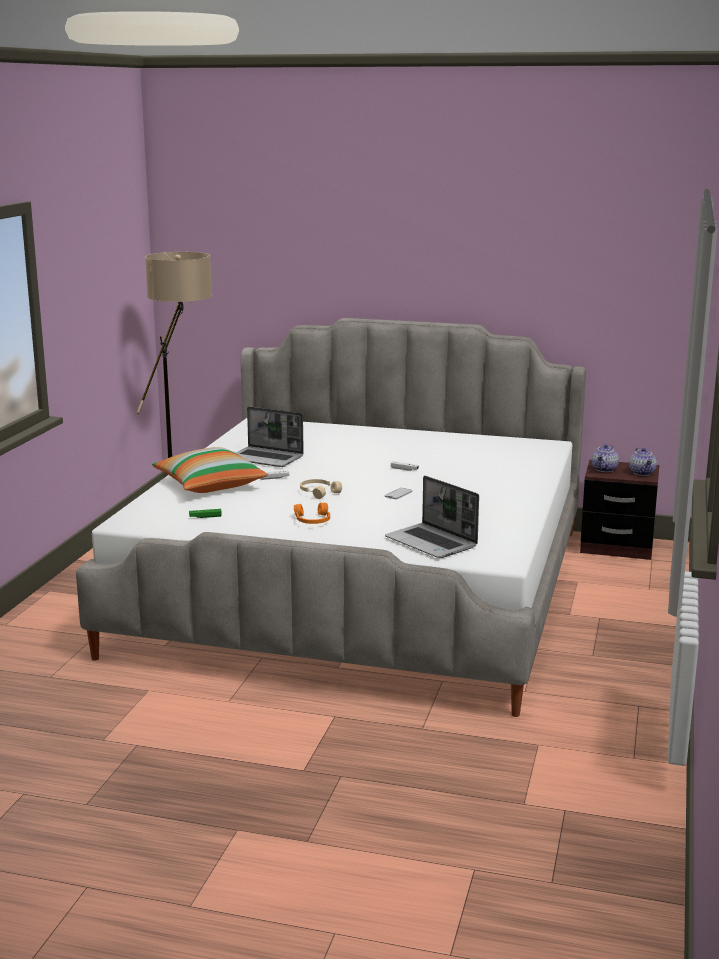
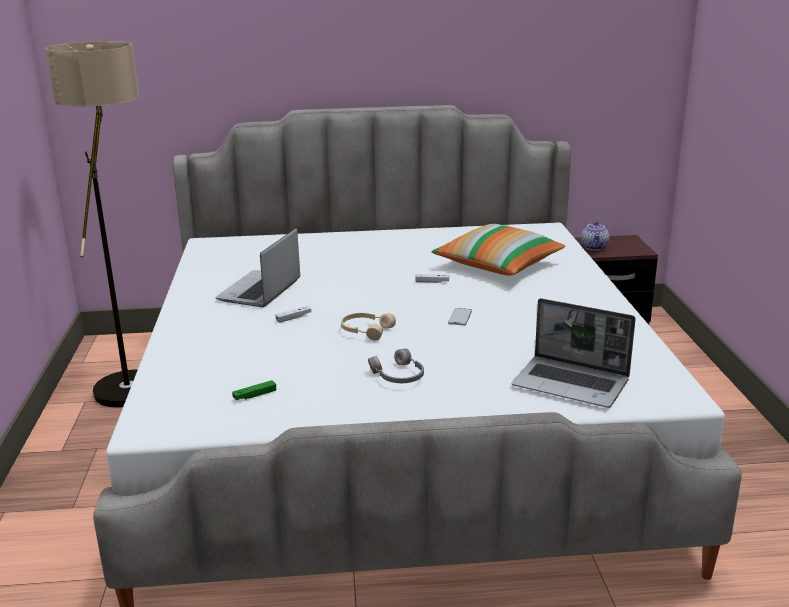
camera: 20 degrees left, 5 degrees up
(209, 485) = (220, 342): pillow -> pillow (498, 265)
(266, 458) = (260, 291): laptop -> laptop turned 105 degrees clockwise
(312, 521) = (398, 376): orange headphones -> grey headphones
(642, 473) = (633, 246): teapot -> none

